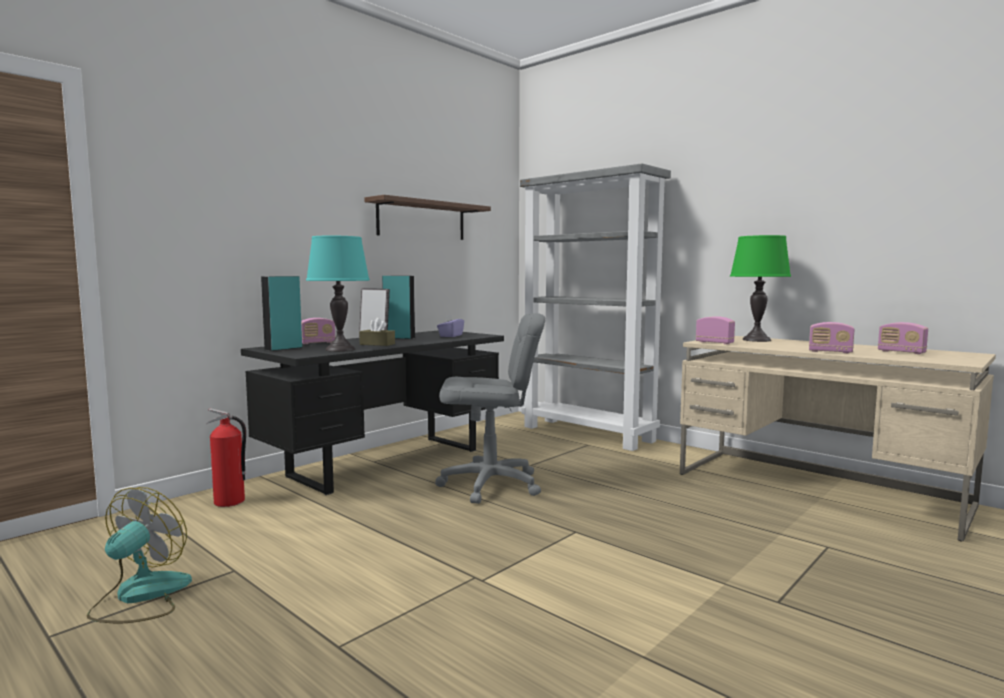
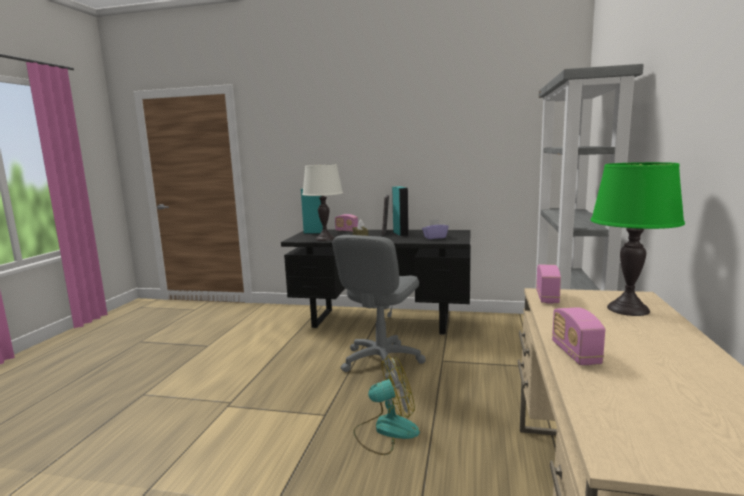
camera: 60 degrees right, 5 degrees up
(140, 596) = (175, 340): fan -> fan (386, 430)
(229, 502) = (281, 314): fire extinguisher -> none
(340, 349) = (325, 239): turquoise table lamp -> white table lamp
(422, 220) = (453, 138): brown shelf -> none
(491, 485) = (381, 361): grey office chair -> grey office chair turned 60 degrees clockwise
(901, 352) = (686, 401): radio -> none

